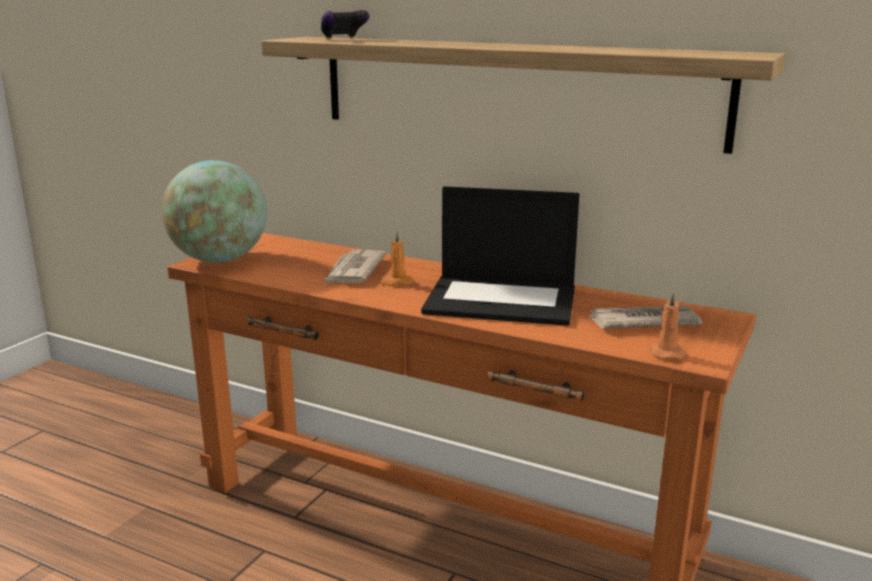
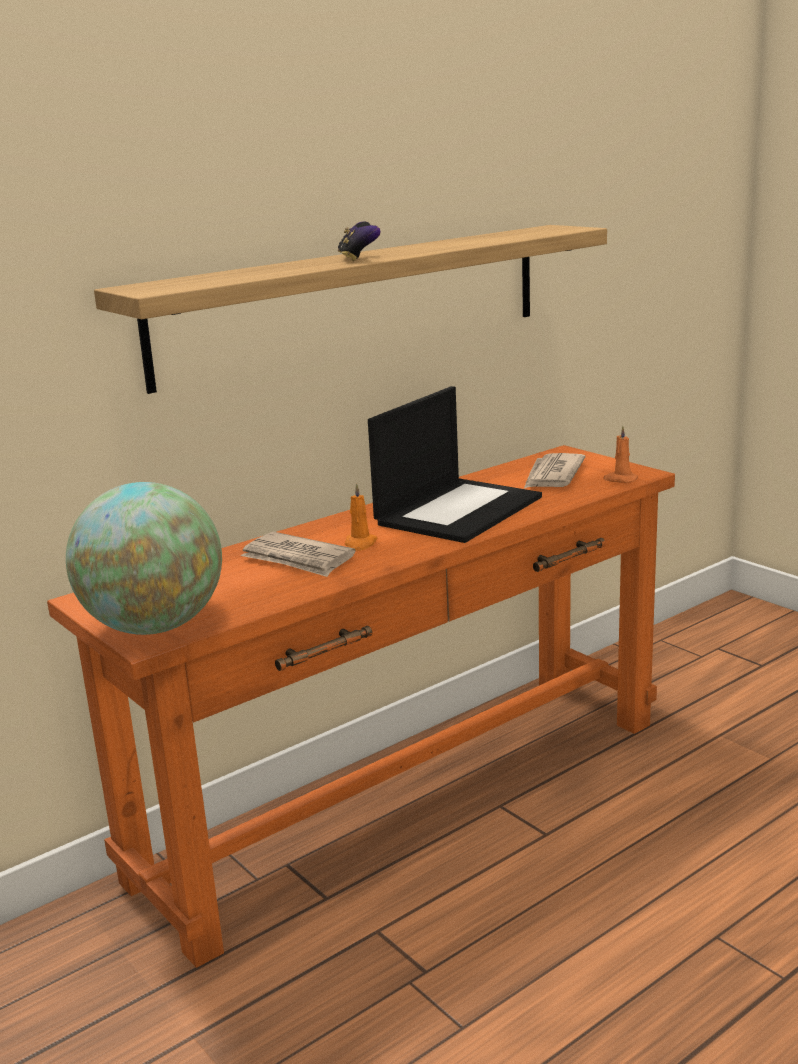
camera: 65 degrees left, 0 degrees up
(343, 39) = (201, 279): game controller -> game controller (358, 258)

